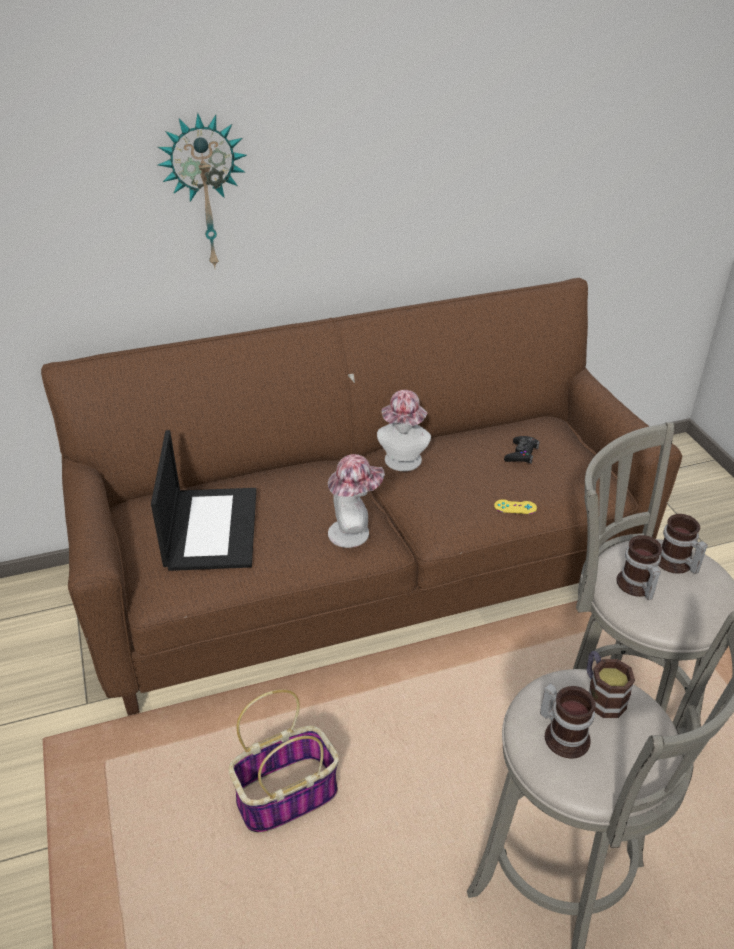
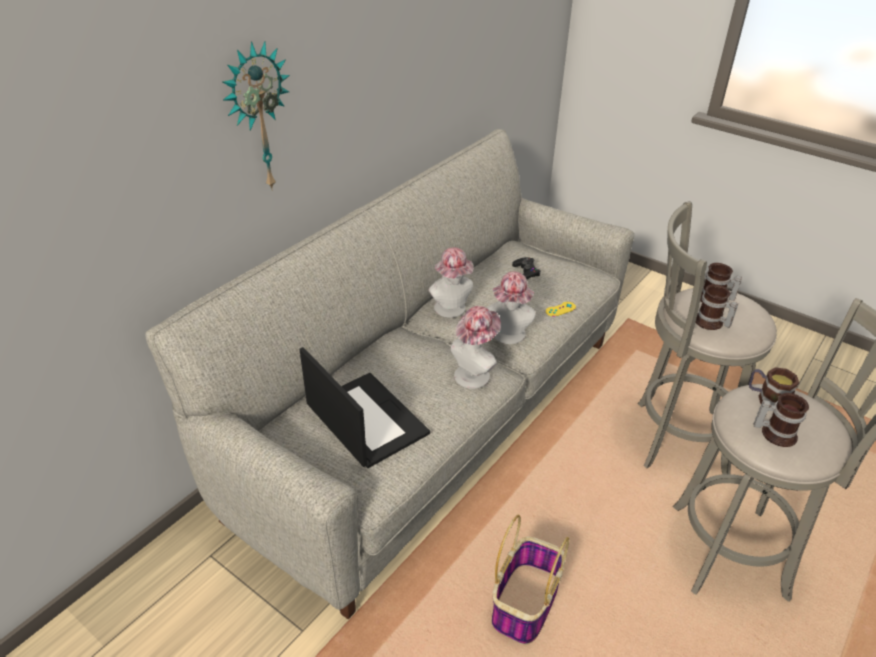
camera: 35 degrees left, 0 degrees up
(366, 581) = (435, 420): brown sofa -> grey sofa
(428, 511) = (509, 336): none -> hat

